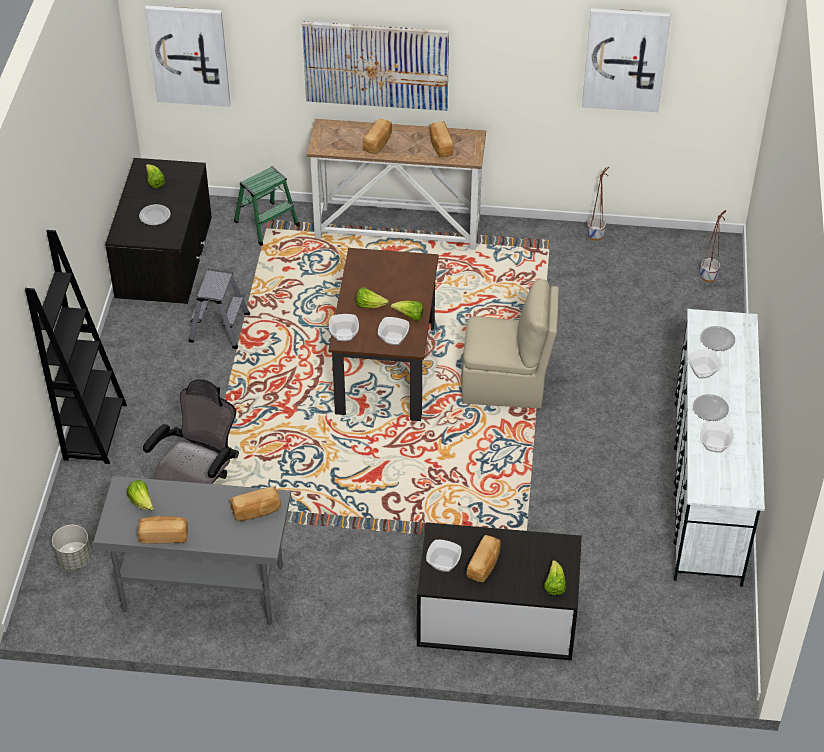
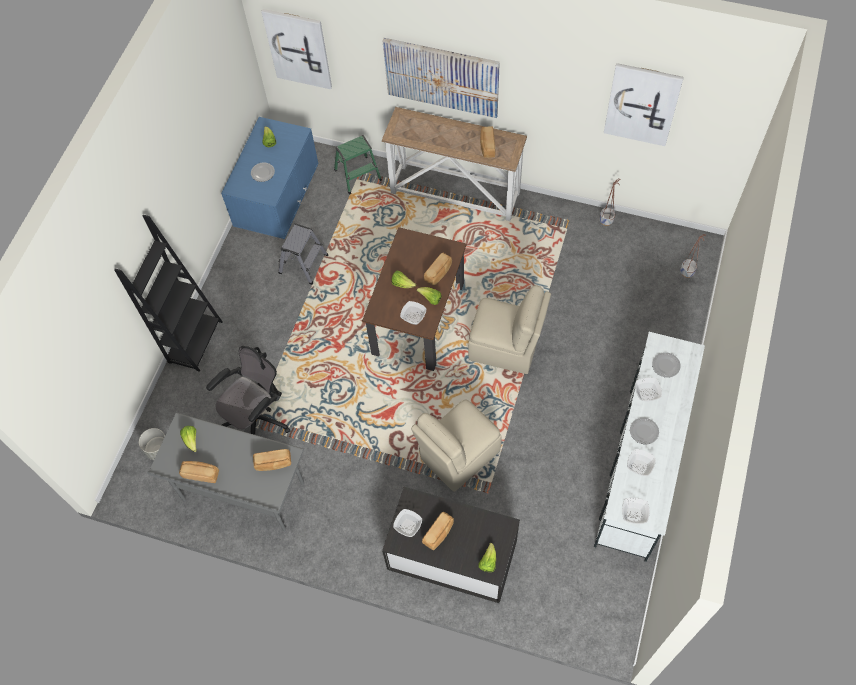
camera: 15 degrees right, 15 degrees up
(164, 256) = (276, 194): black cabinet -> blue cabinet
(344, 335) = (377, 309): bowl -> bowl (634, 515)
(378, 143) = (439, 137): bread -> bread (439, 273)
(476, 508) = (458, 456): none -> beige chair

